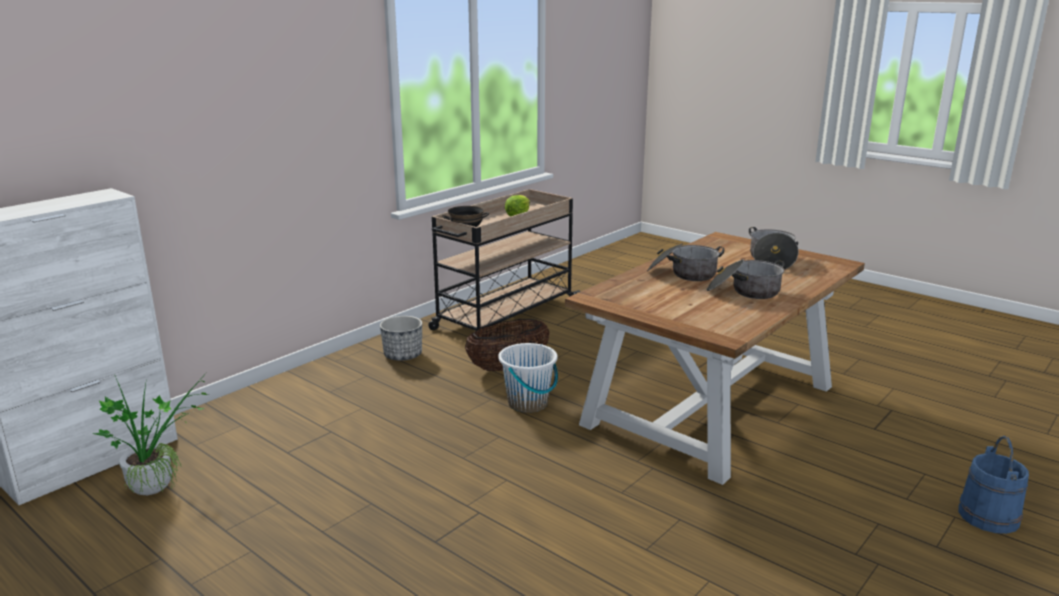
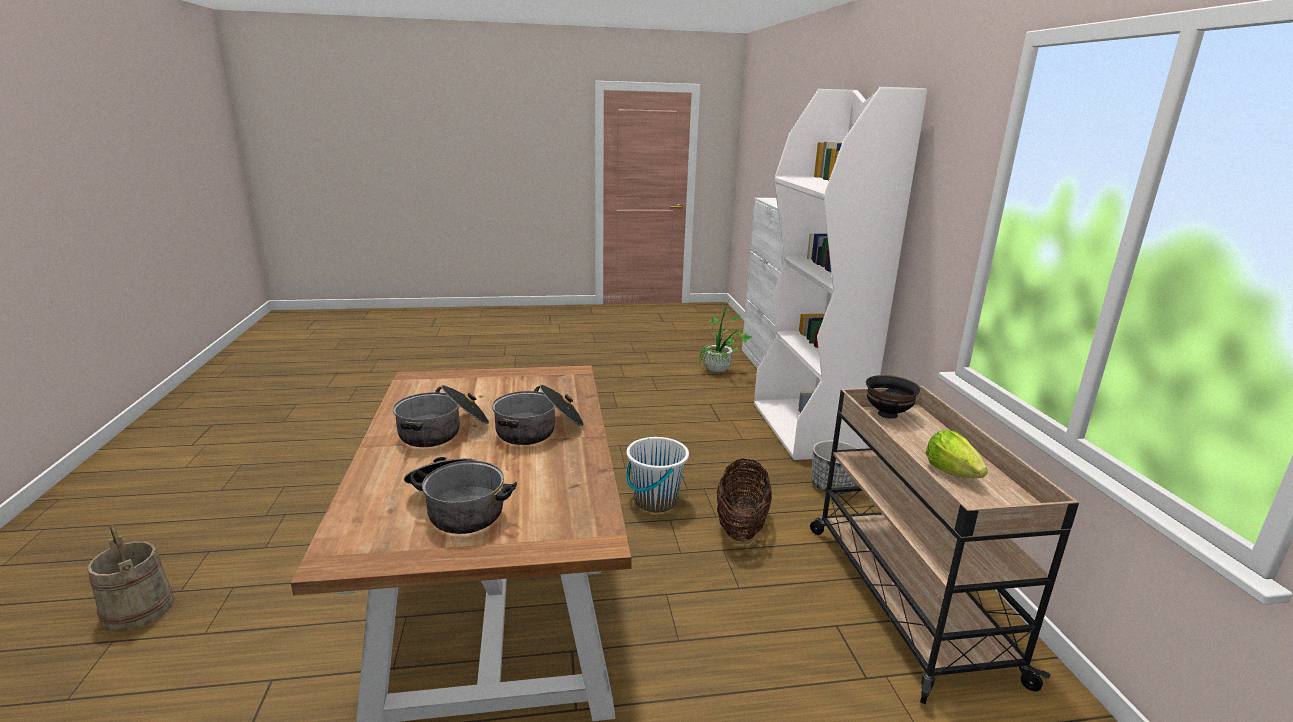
camera: 130 degrees right, 0 degrees up
(299, 388) = (807, 429): none -> white bookcase
(989, 516) = (137, 610): blue bucket -> beige bucket

